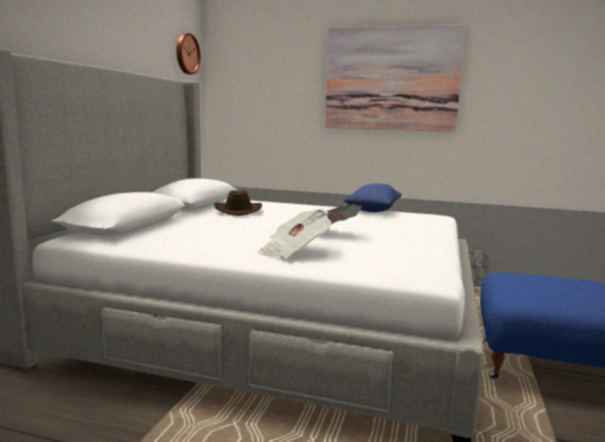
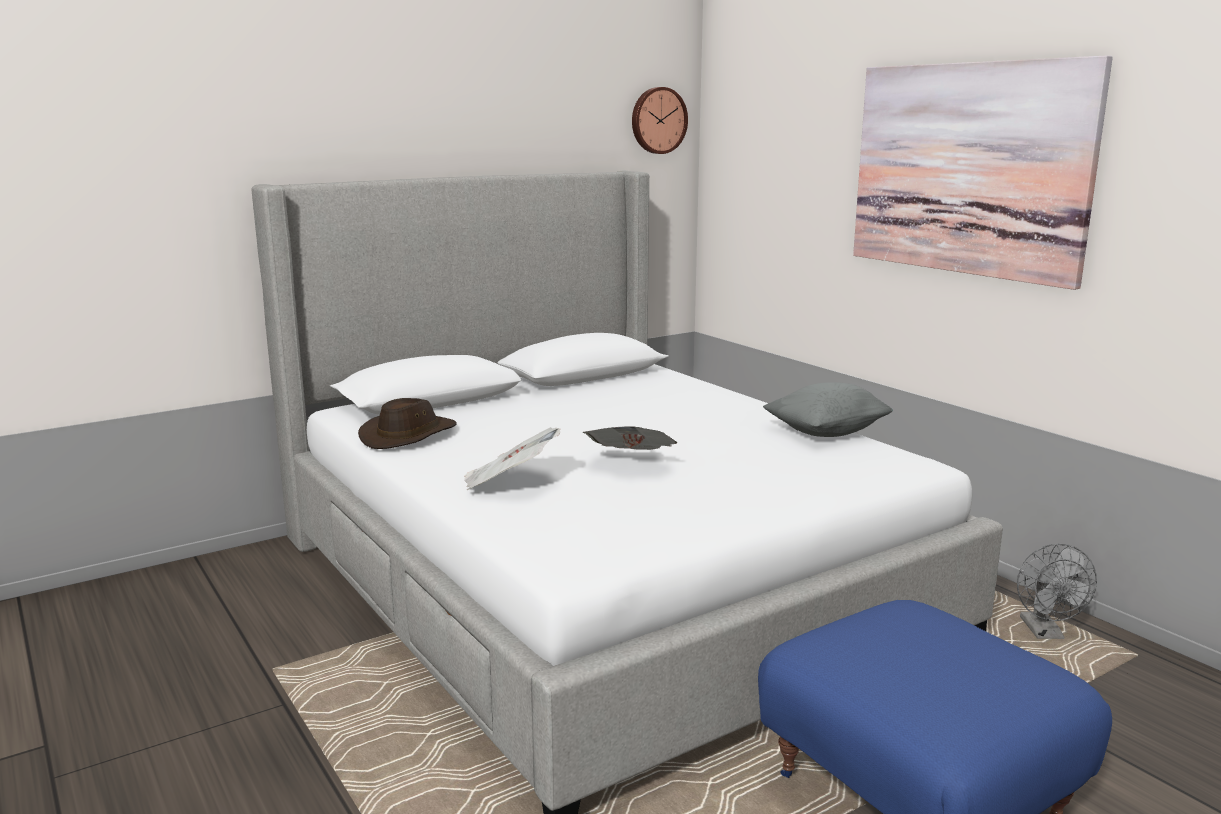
camera: 40 degrees right, 5 degrees up
(238, 211) = (614, 396): brown hat -> brown hat (409, 435)
(372, 211) = (826, 432): blue pillow -> grey pillow

